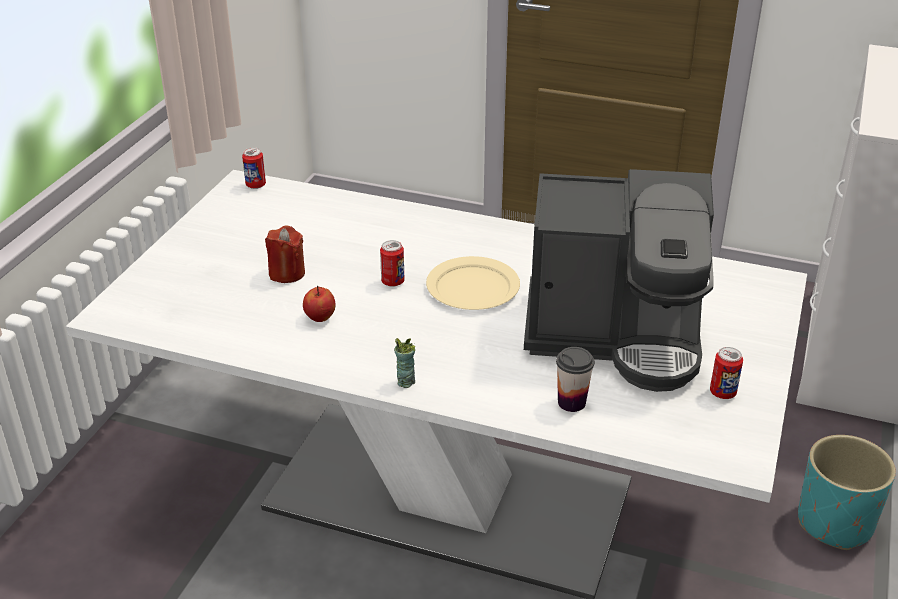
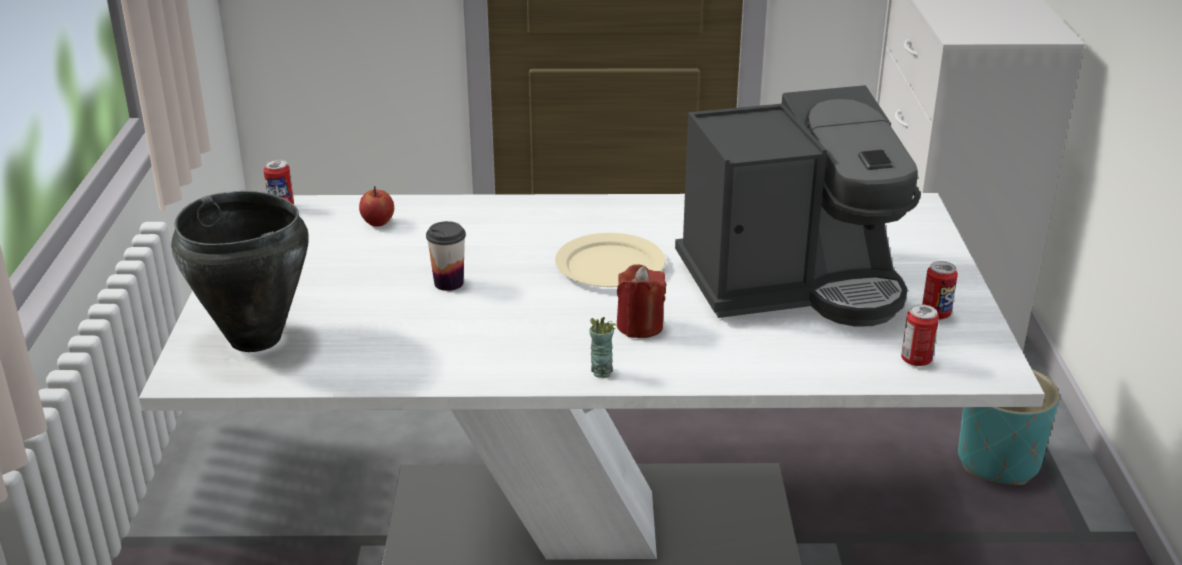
camera: 20 degrees left, 5 degrees down
(170, 295) = (255, 339): none -> black cooking pot
(287, 273) = (385, 290): red candle -> red candle (640, 326)
(320, 317) = (457, 327): apple -> apple (378, 223)
(393, 282) = (516, 276): can -> can (916, 360)
(571, 402) = (793, 354): cup -> cup (448, 283)

